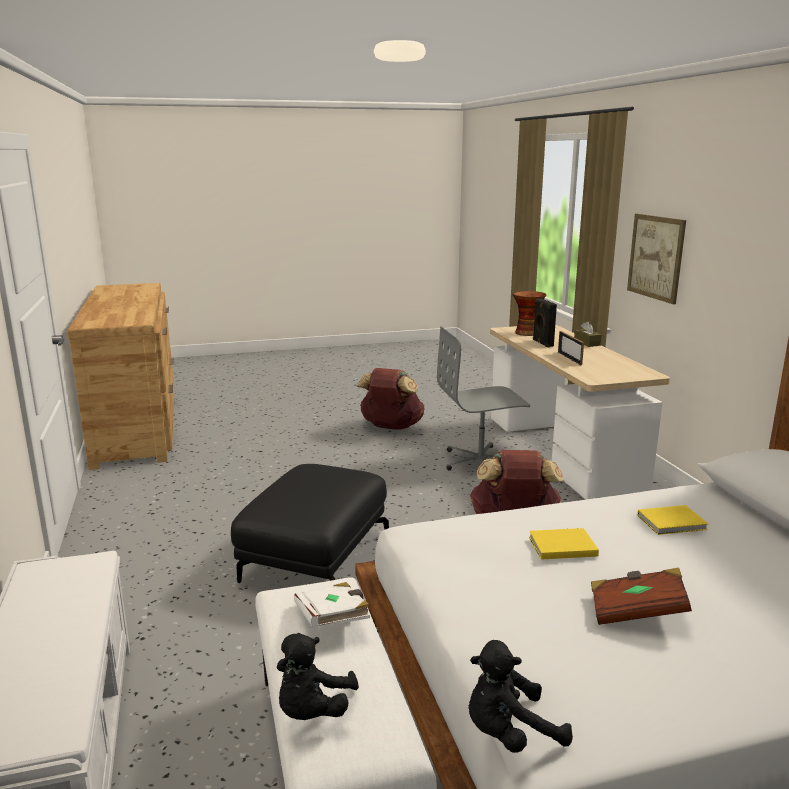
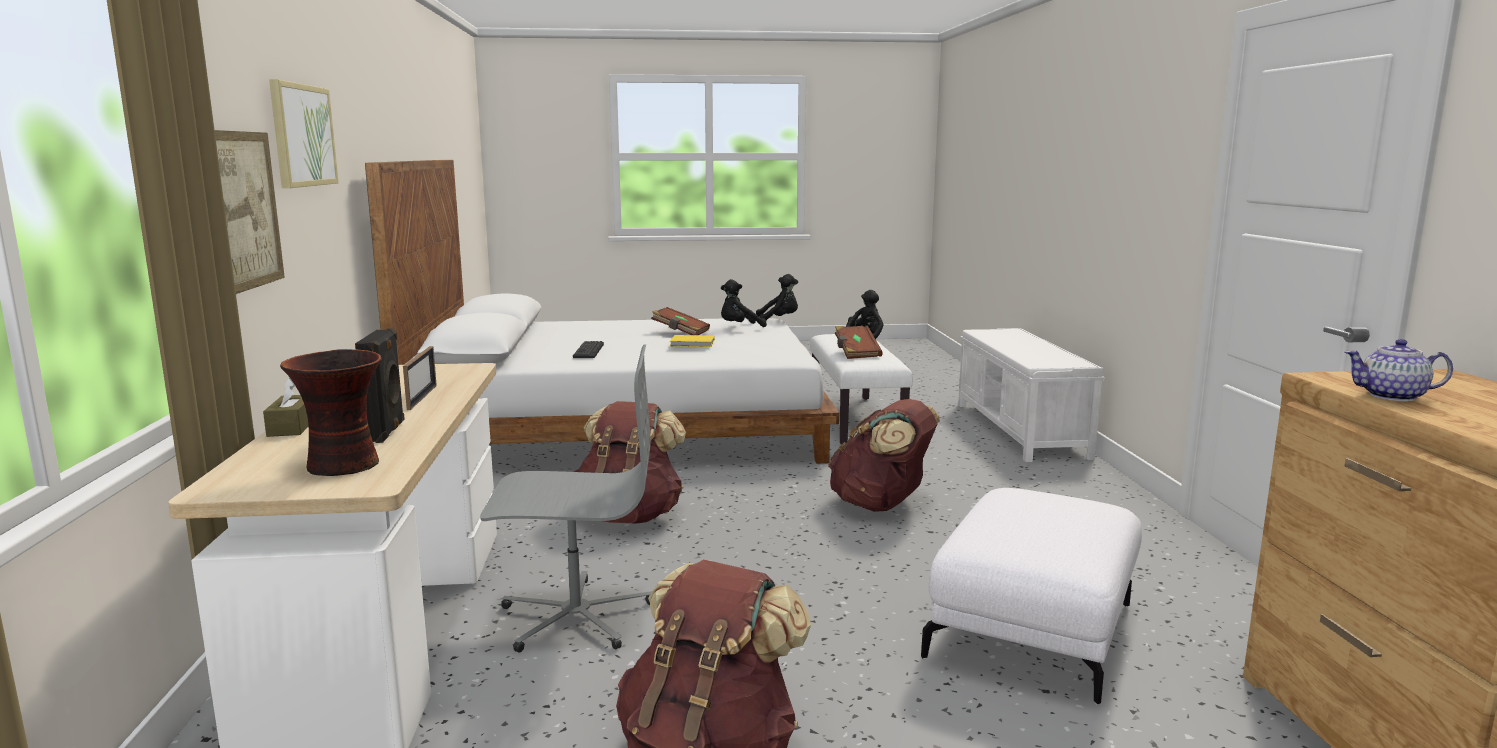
camera: 170 degrees left, 5 degrees down
(138, 316) = (1393, 396): none -> teapot
(249, 471) = (1034, 632): none -> white ottoman
(315, 557) = (881, 505): black ottoman -> brown backpack
(333, 620) = (856, 353): white book -> brown book
(557, 653) = (739, 327): none -> black plush toy
(673, 522) = (588, 351): yellow book -> keyboard
(730, 226) = (302, 135): none -> picture

